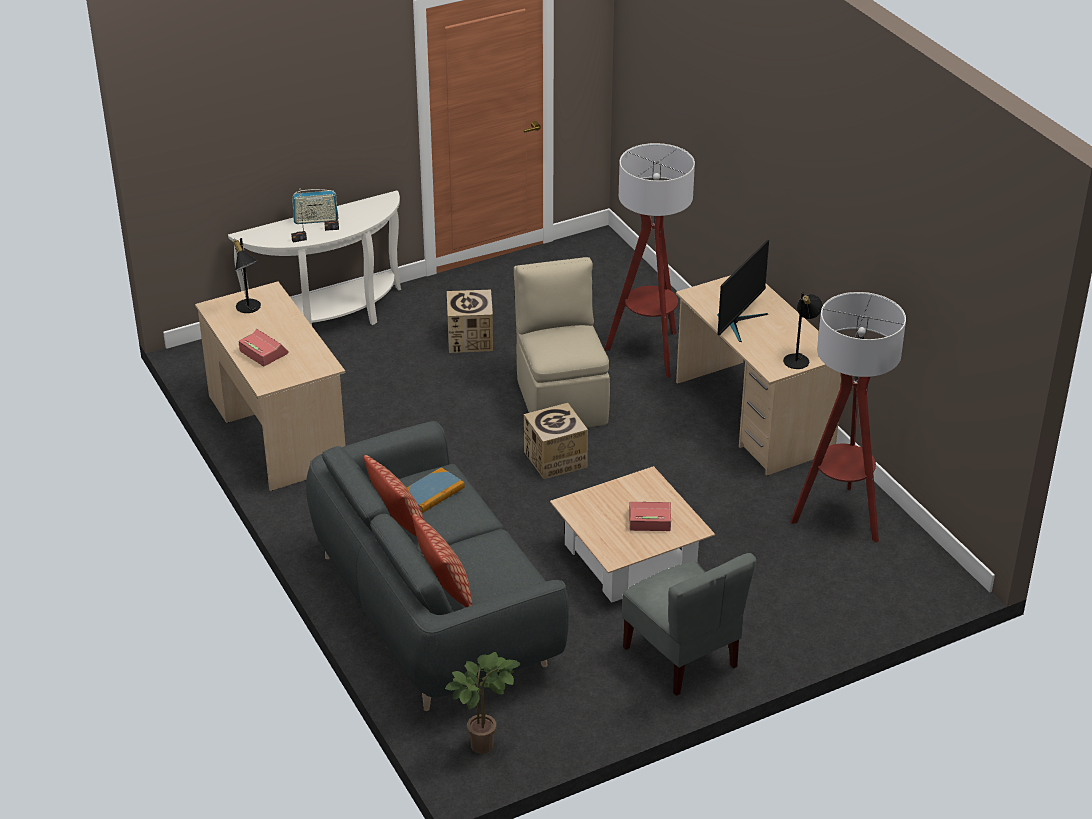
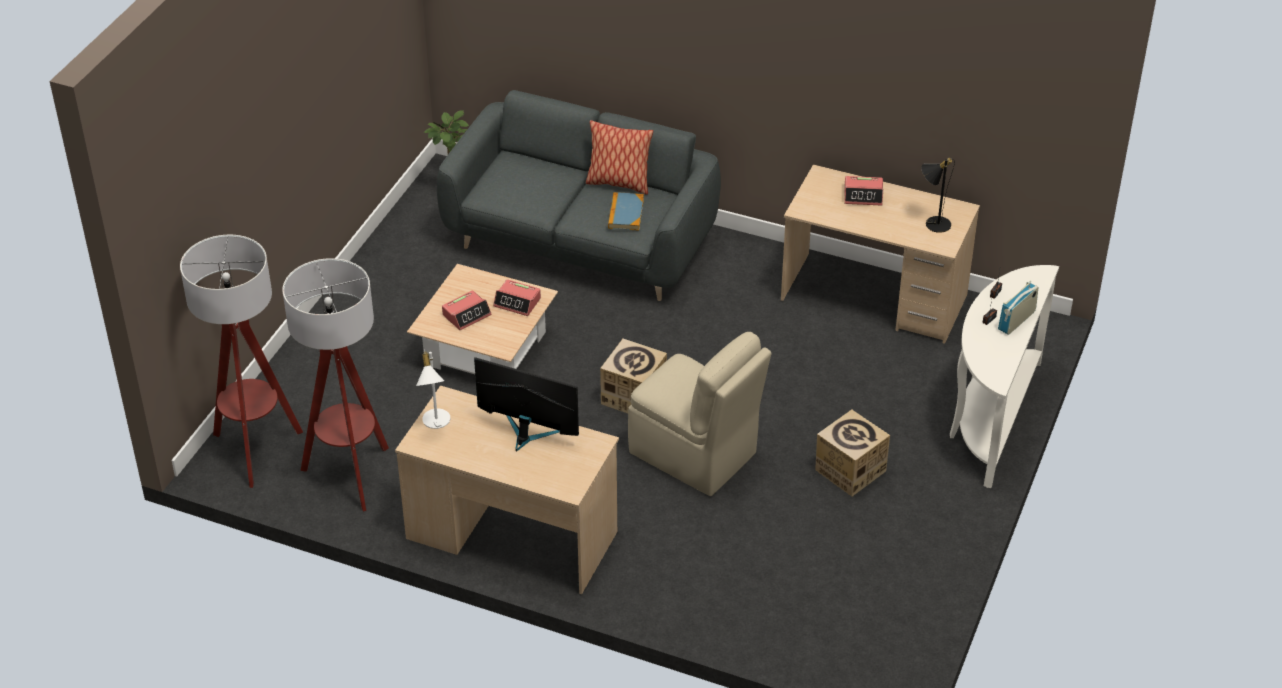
camera: 140 degrees right, 5 degrees up
(445, 590) = (534, 161): pillow -> none
(595, 508) = (517, 302): none -> alarm clock
(649, 352) = (677, 553): floor lamp -> floor lamp (256, 450)
(682, 657) = (376, 300): grey chair -> none
(738, 322) = (526, 433): monitor -> monitor turned 120 degrees clockwise
(799, 359) = (435, 423): black table lamp -> white table lamp

